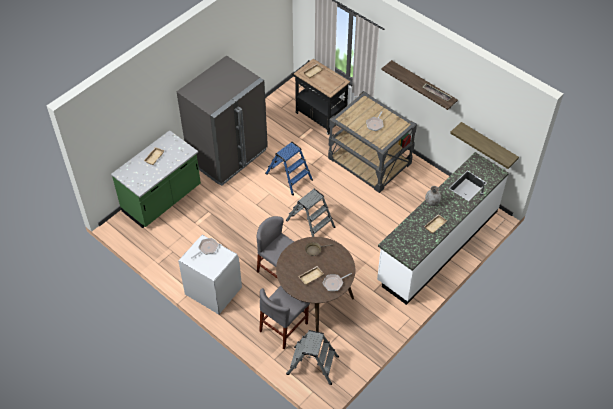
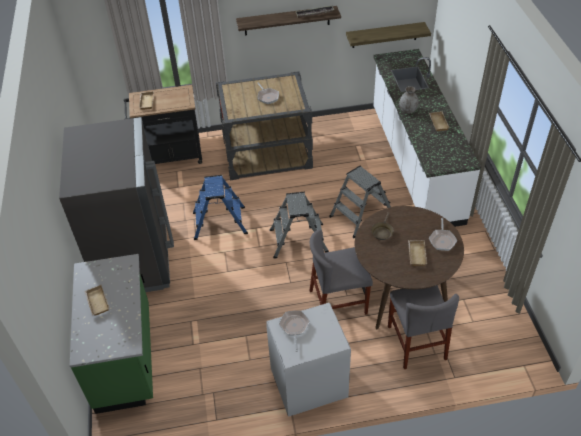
camera: 50 degrees left, 5 degrees down
(312, 365) = (487, 345): grey step ladder -> grey step ladder (361, 214)

